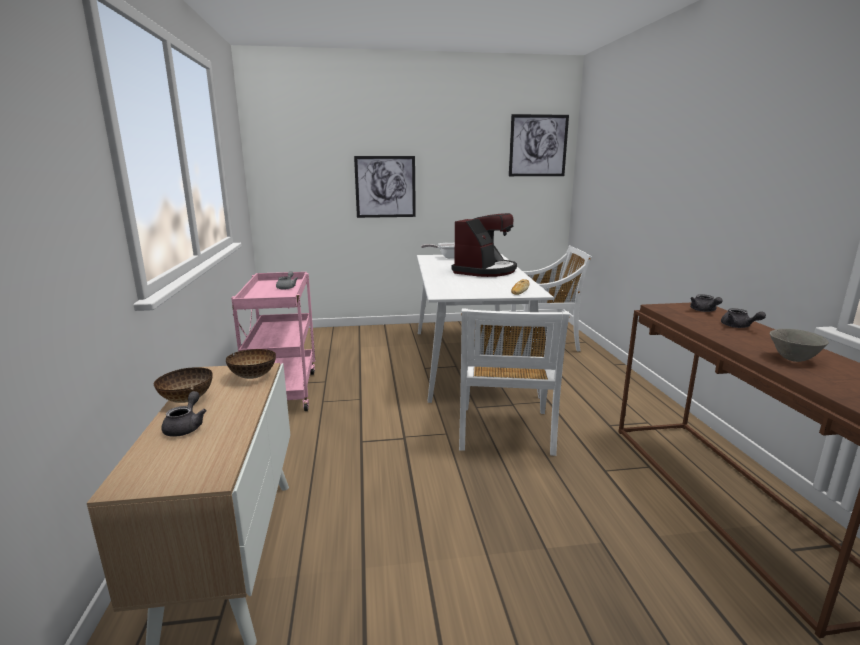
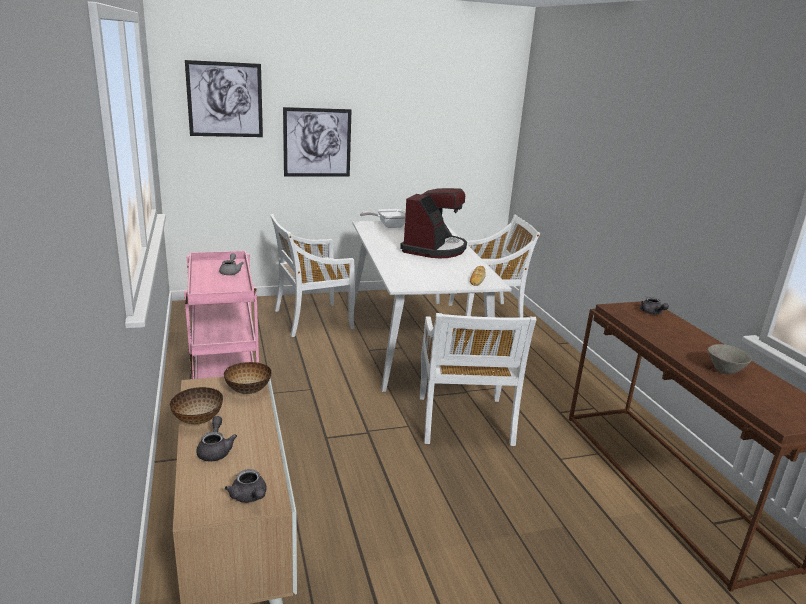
camera: 10 degrees left, 5 degrees up
(378, 344) = (311, 320): none -> white chair
(538, 145) = (484, 102): picture -> picture (225, 99)
(738, 326) = (681, 333): grey teapot -> grey teapot (249, 497)

